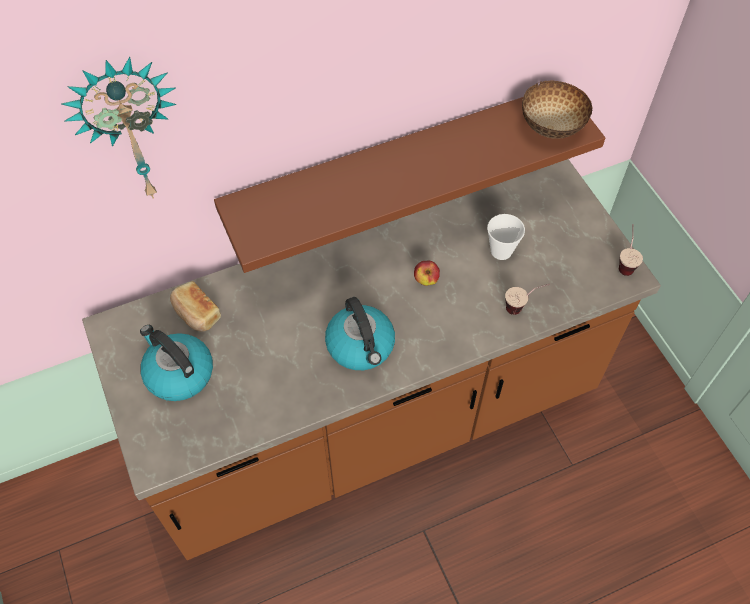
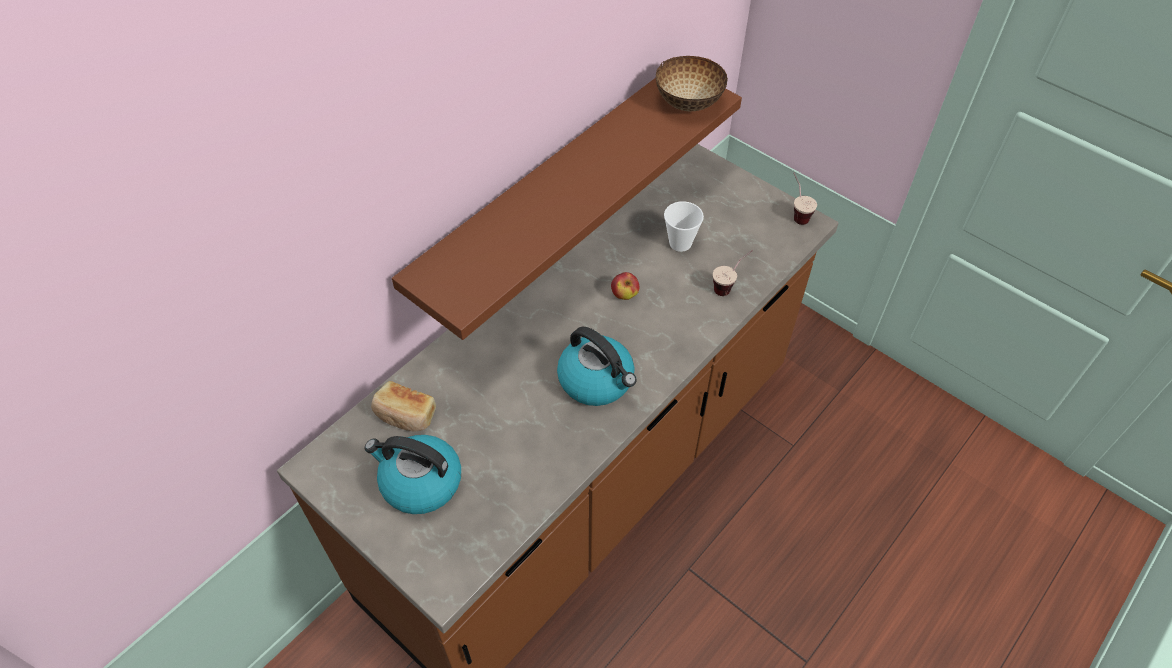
camera: 25 degrees left, 5 degrees down
(129, 129) = (305, 213): wall clock -> none

